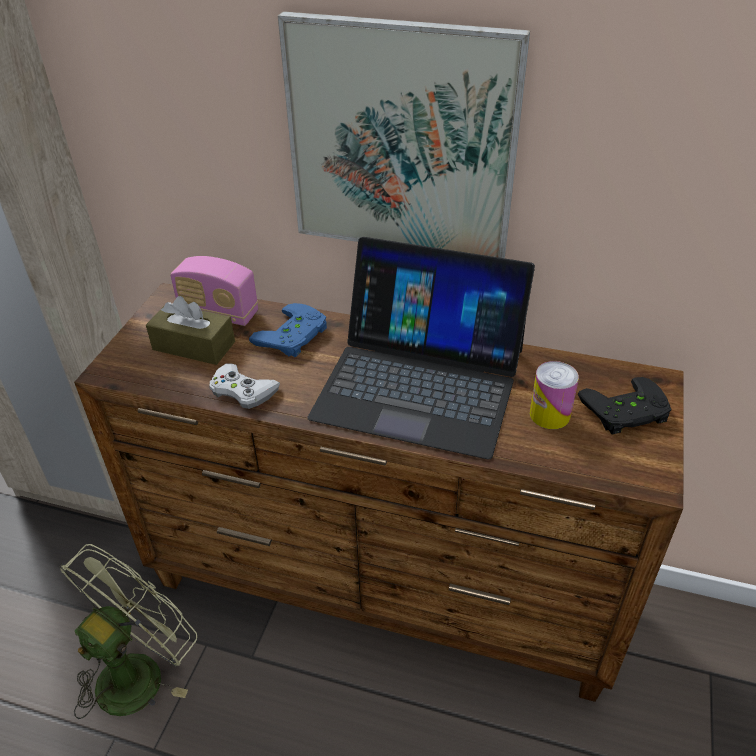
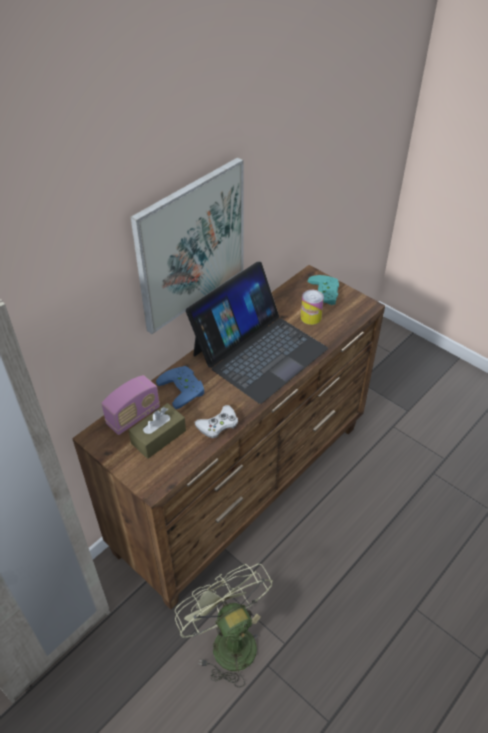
camera: 65 degrees left, 5 degrees up
(626, 413) = (324, 294): black game controller -> turquoise game controller

